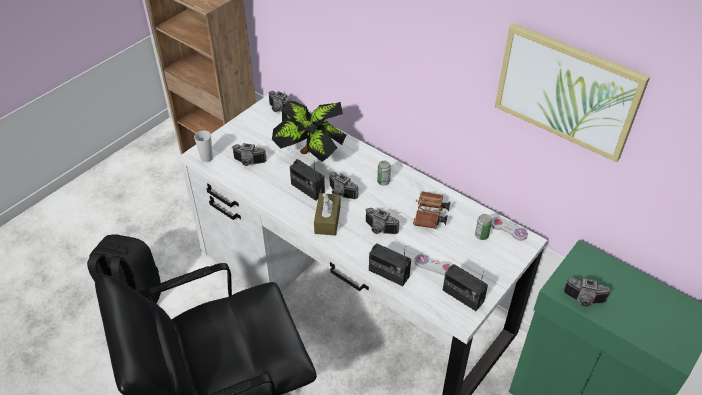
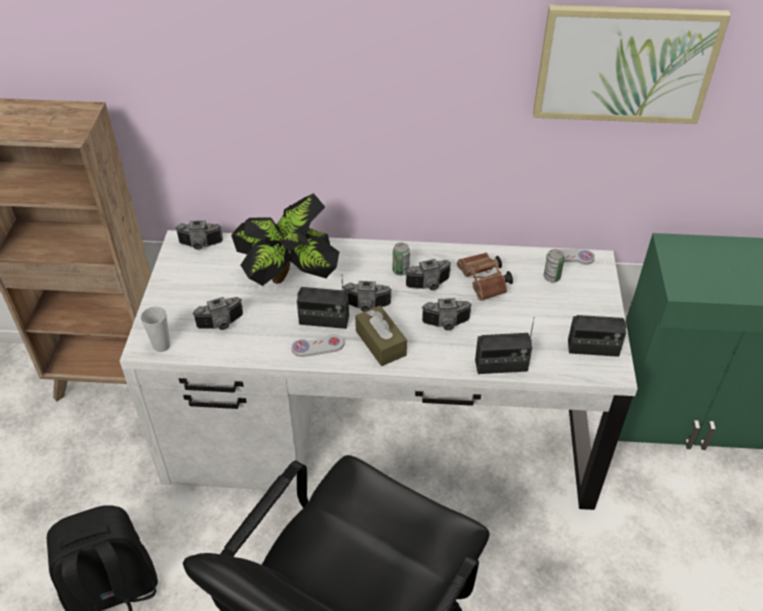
camera: 35 degrees left, 0 degrees up
(434, 265) = (536, 332): white game controller -> white game controller (318, 346)
(584, 301) = (713, 289): camera -> camera (430, 286)

